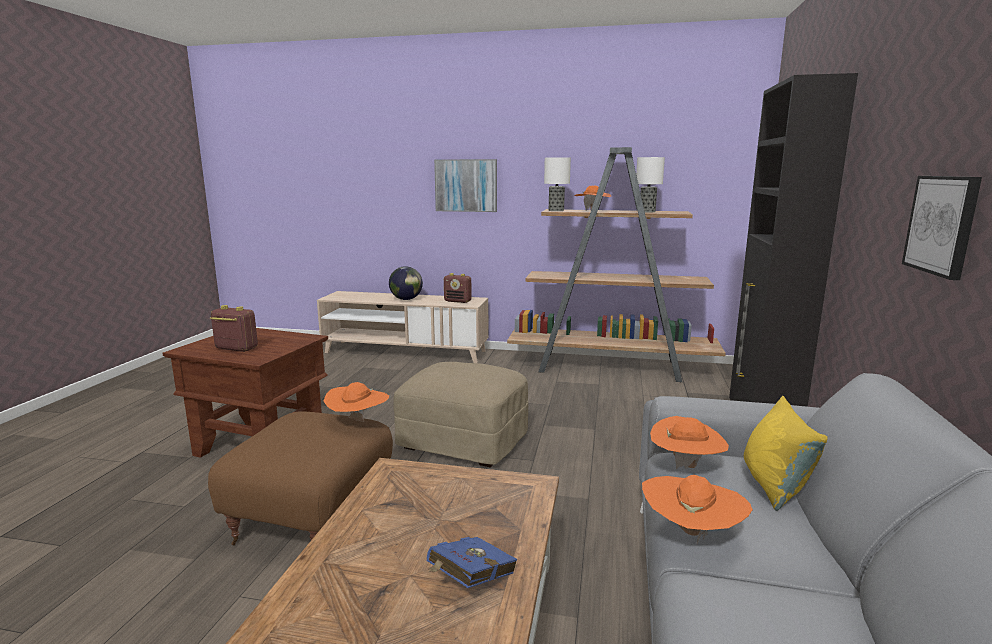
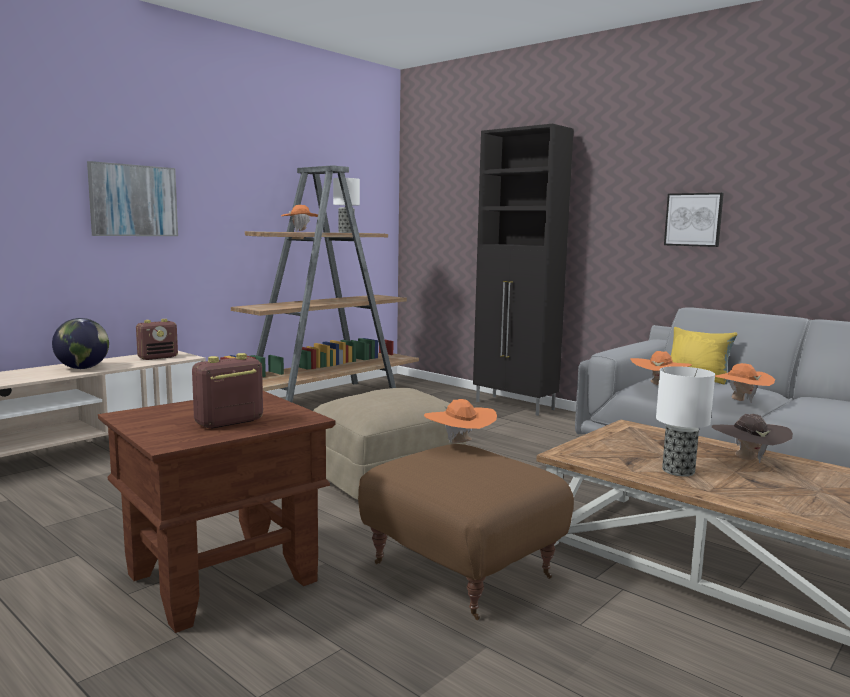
camera: 60 degrees left, 5 degrees down
(469, 581) = (747, 459): blue book -> brown hat
(555, 210) = (272, 231): table lamp -> table lamp (677, 471)

